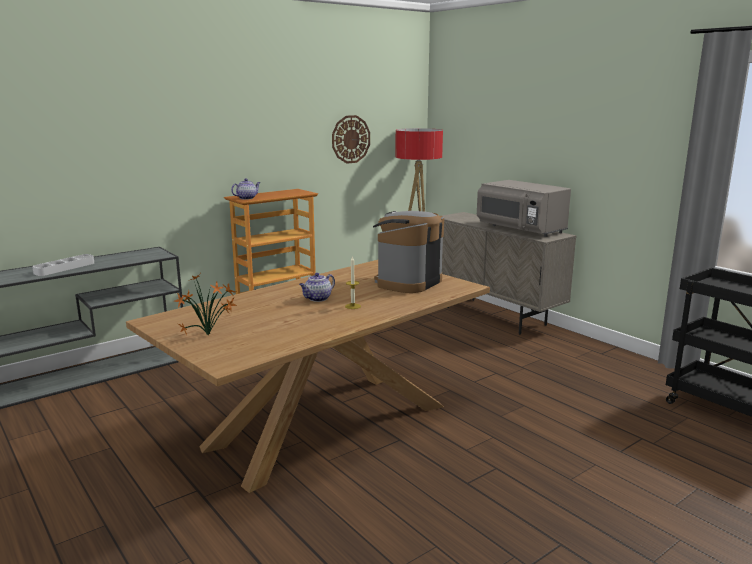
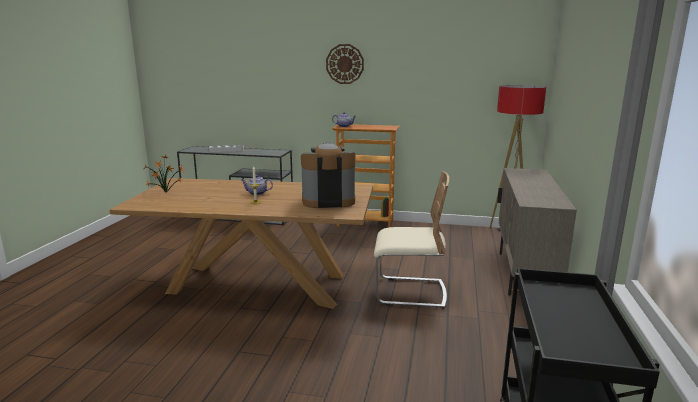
camera: 50 degrees right, 0 degrees up
(350, 139) = (456, 90): wall clock -> wall clock (345, 64)
(462, 364) = (410, 292): none -> beige chair
(520, 230) = (538, 192): grey microwave -> none

